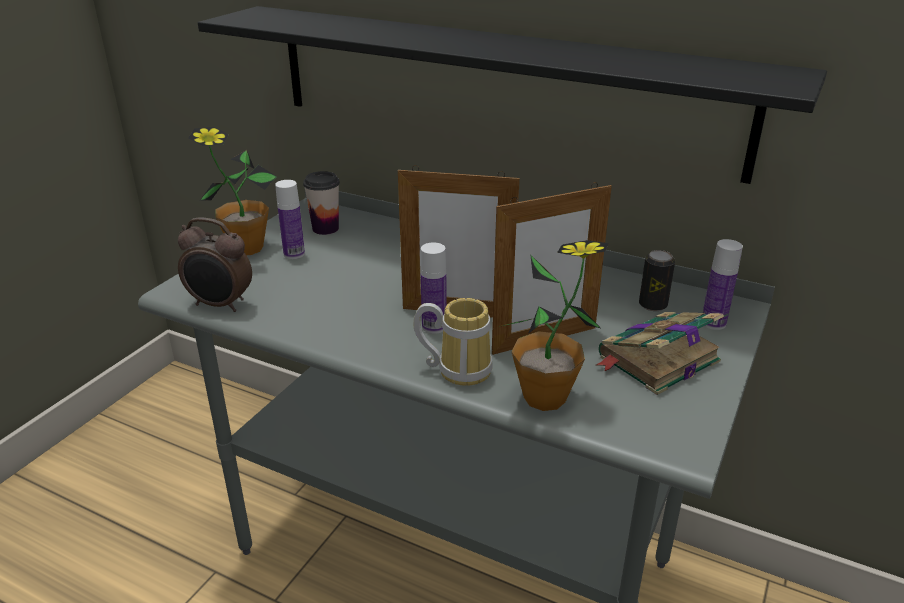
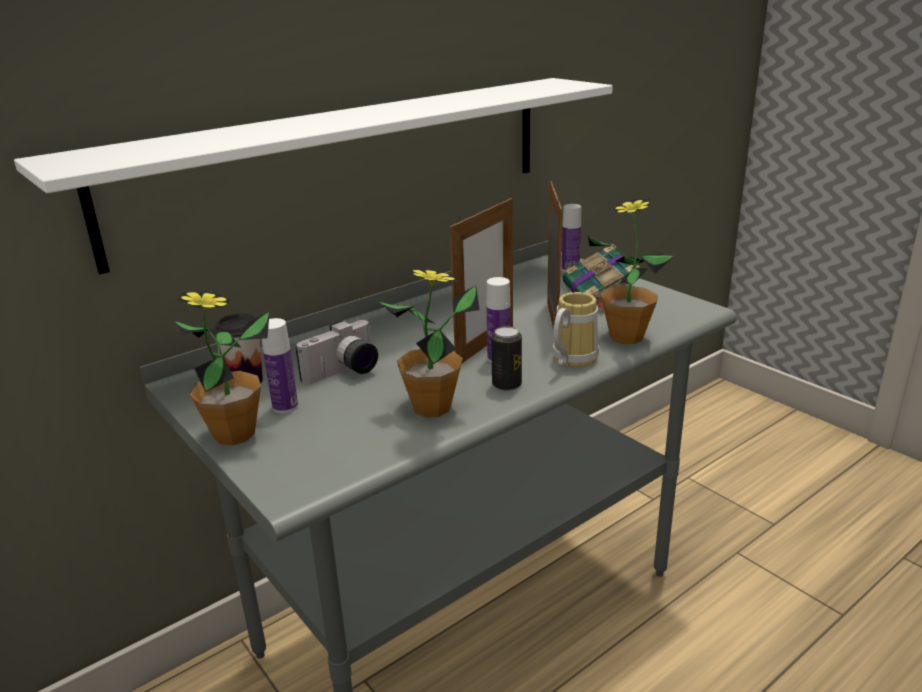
camera: 65 degrees left, 5 degrees down
(220, 305) = (356, 463): alarm clock -> none
(319, 315) = (432, 408): none -> potted plant
(361, 261) = (344, 373): none -> camera
(496, 87) = (344, 163): black shelf -> white shelf
(653, 305) = (533, 280): can -> can (506, 384)

